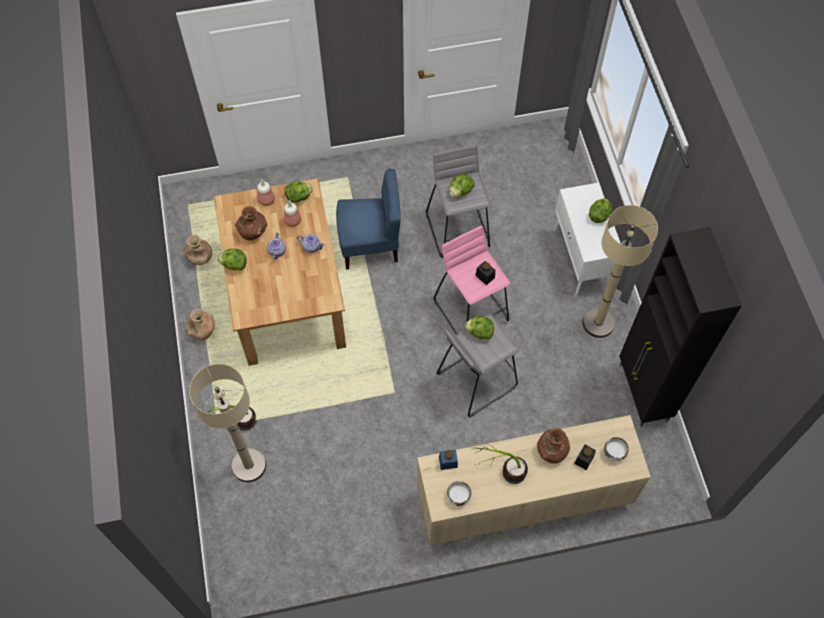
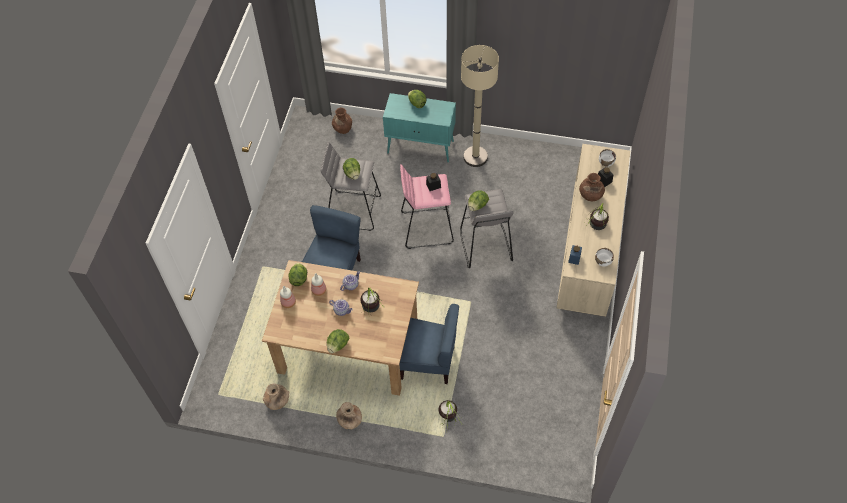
camera: 65 degrees left, 5 degrees down
(249, 465) = (487, 423): beige floor lamp -> none
(253, 231) = (313, 321): brown vase -> brown vase (342, 128)
(285, 281) = (372, 314): none -> potted plant
(300, 378) = (428, 362): none -> blue chair
(581, 261) = (421, 147): white cabinet -> turquoise cabinet
(643, 393) = (540, 154): black cabinet -> none

